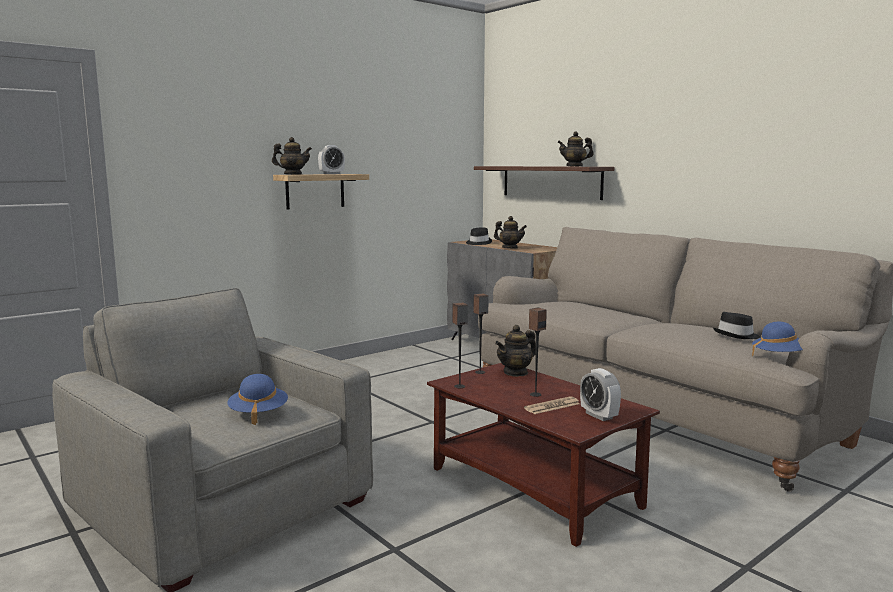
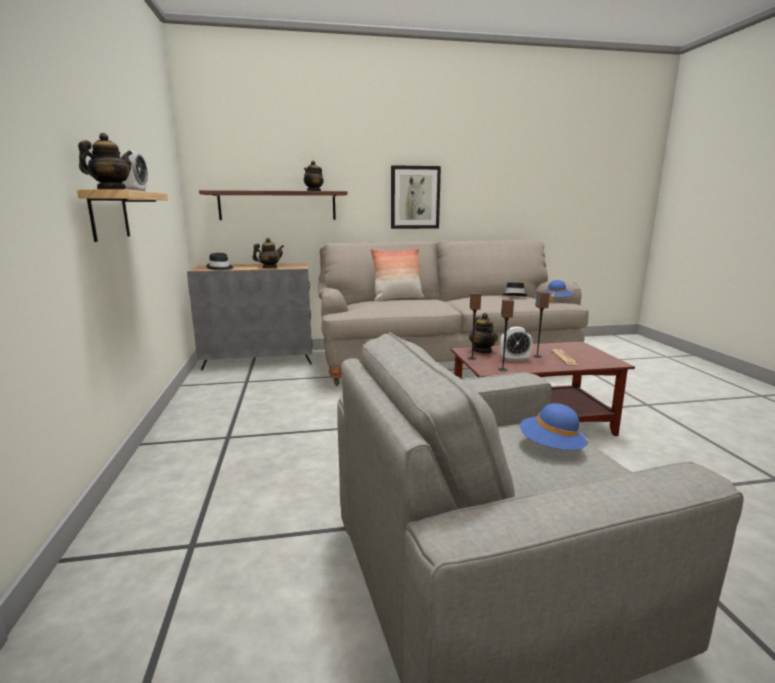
camera: 60 degrees left, 5 degrees up
(598, 306) = (397, 299): none -> pillow
(599, 415) = (588, 353): alarm clock -> alarm clock (514, 359)
(698, 174) = (415, 197): none -> picture

